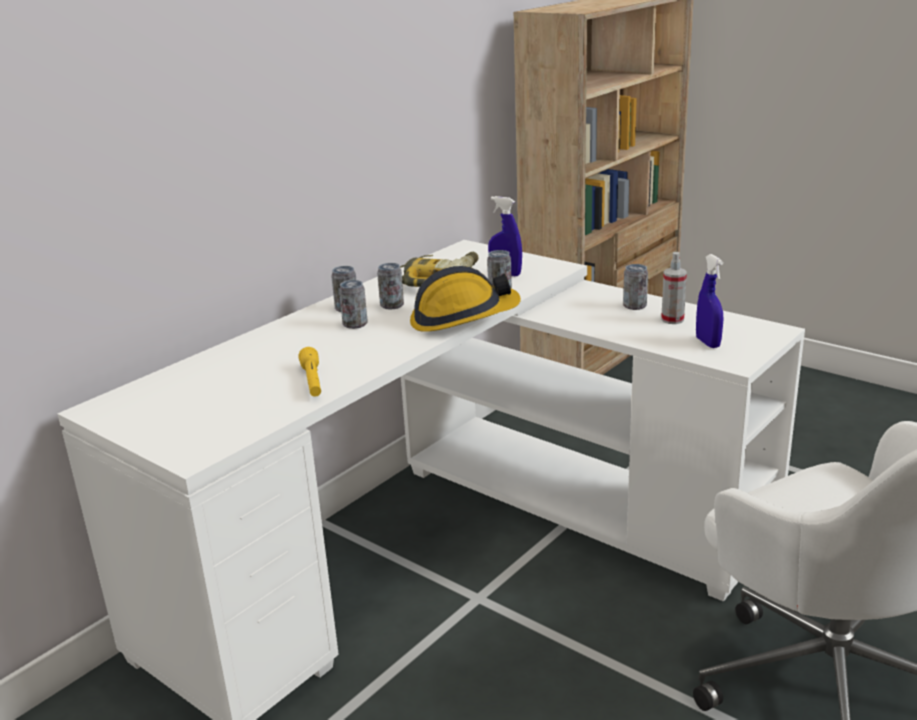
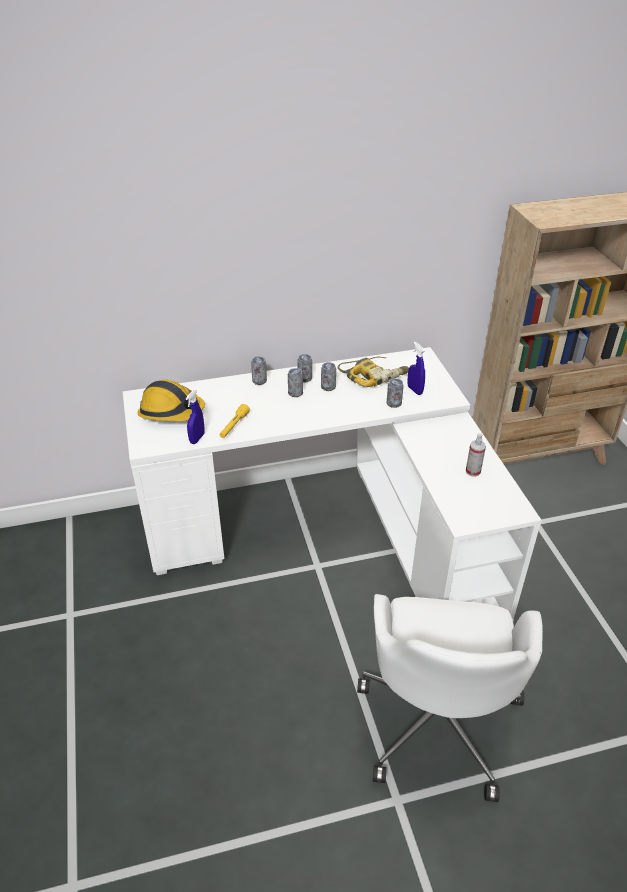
camera: 35 degrees right, 15 degrees up
(463, 318) = (350, 415): hard hat -> hard hat (171, 411)
(634, 306) = (467, 449): can -> can (259, 381)
(707, 343) = (467, 500): blue spray bottle -> blue spray bottle (197, 438)

